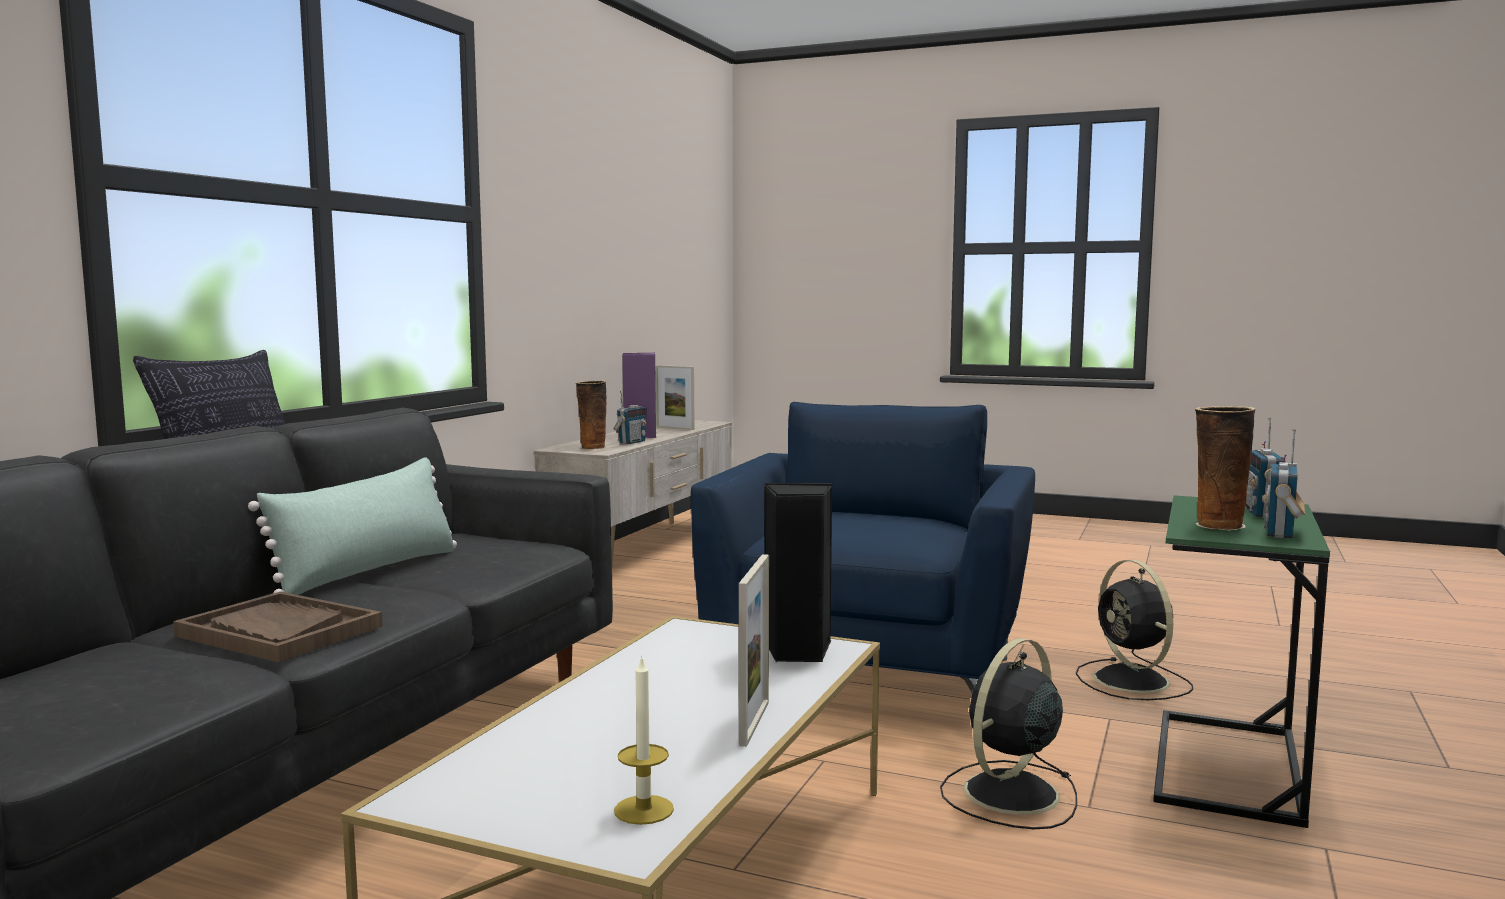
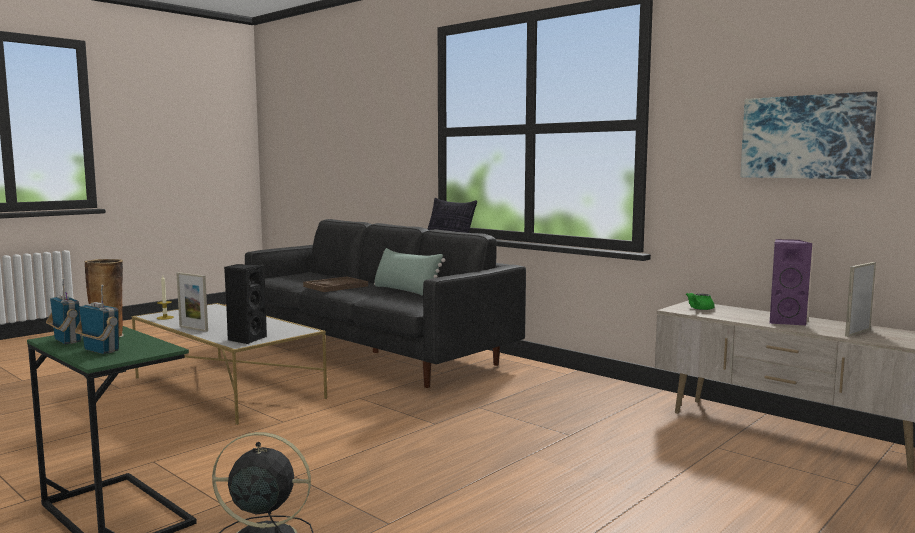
camera: 110 degrees right, 0 degrees up
(592, 447) = (699, 309): vase -> green teapot
(593, 247) = (806, 137): none -> picture
(631, 442) = (734, 317): radio -> none
(869, 673) = (383, 453): blue armchair -> none
(1009, 794) = (192, 448): black fan -> none

